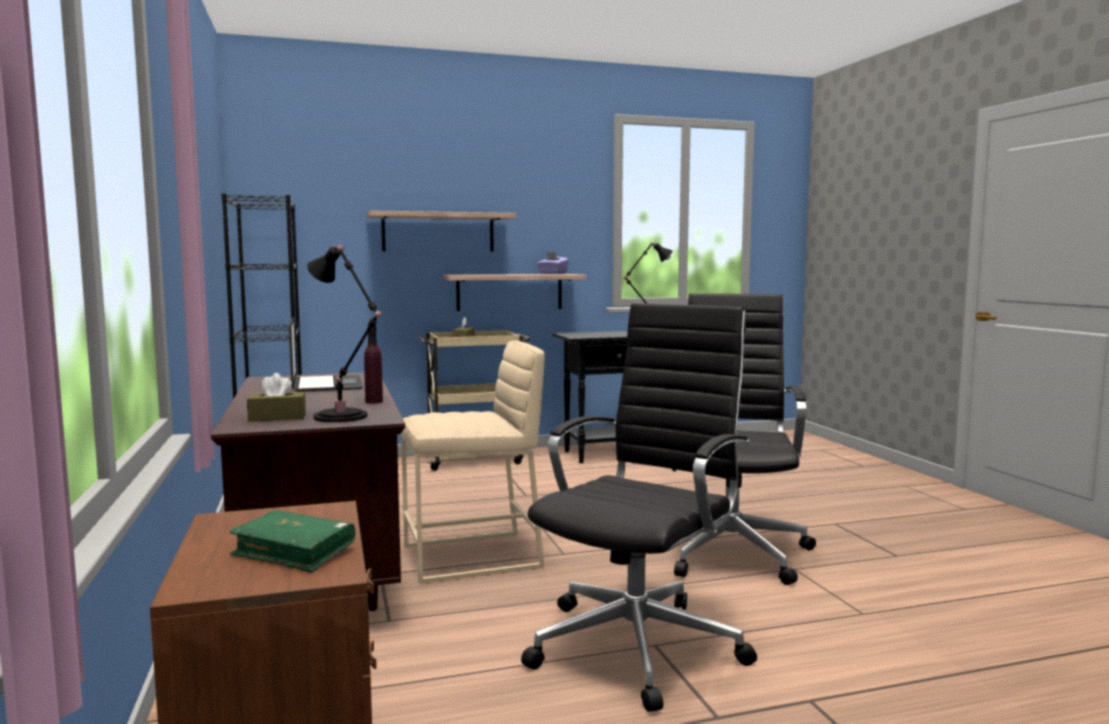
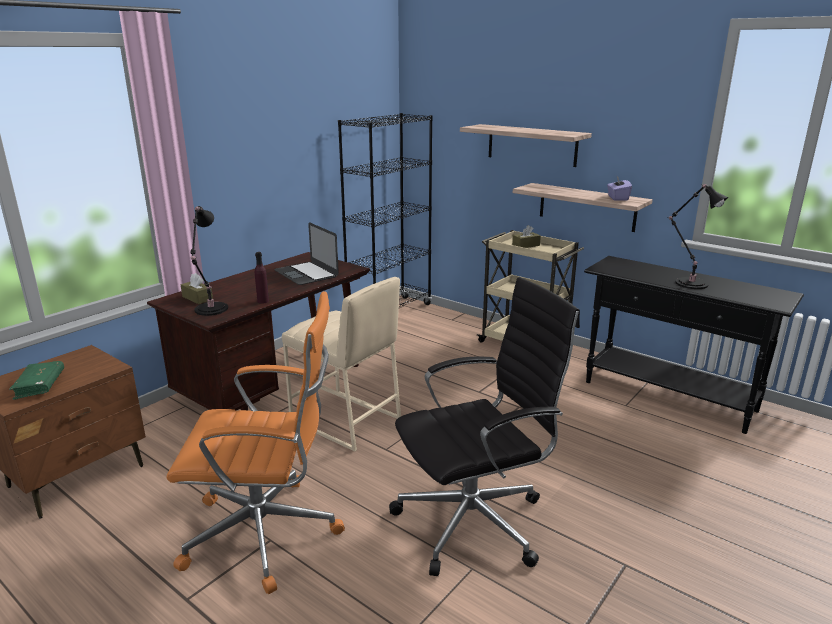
camera: 55 degrees right, 15 degrees up
(326, 384) = (306, 273): laptop -> laptop turned 105 degrees clockwise
(640, 644) = (267, 533): black office chair -> orange office chair

